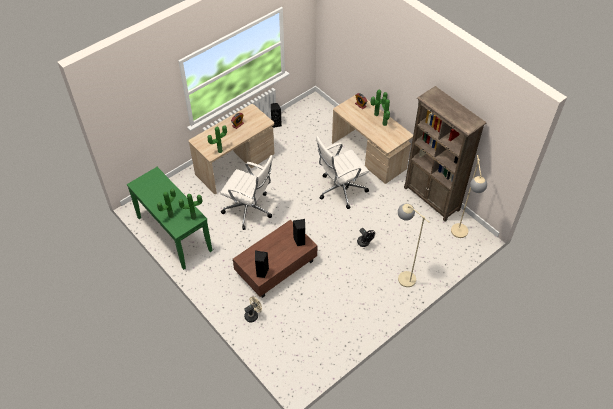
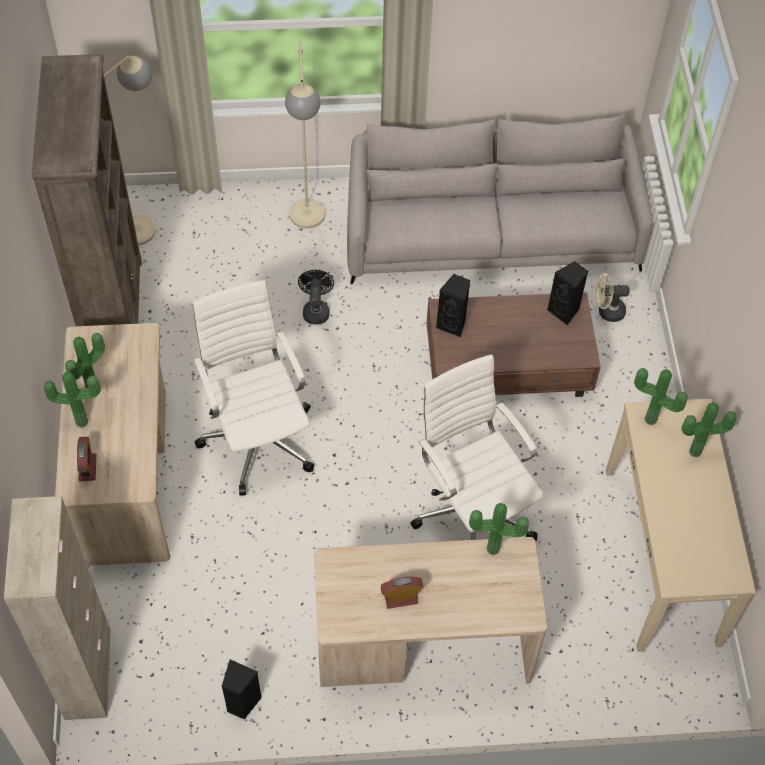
camera: 145 degrees left, 5 degrees up
(174, 234) = (662, 555): green console table -> beige console table
(324, 107) = (88, 674): none -> beige cabinet
(326, 320) = (491, 234): none -> grey sofa
(340, 189) = (258, 437): white office chair -> white office chair turned 120 degrees counterclockwise

